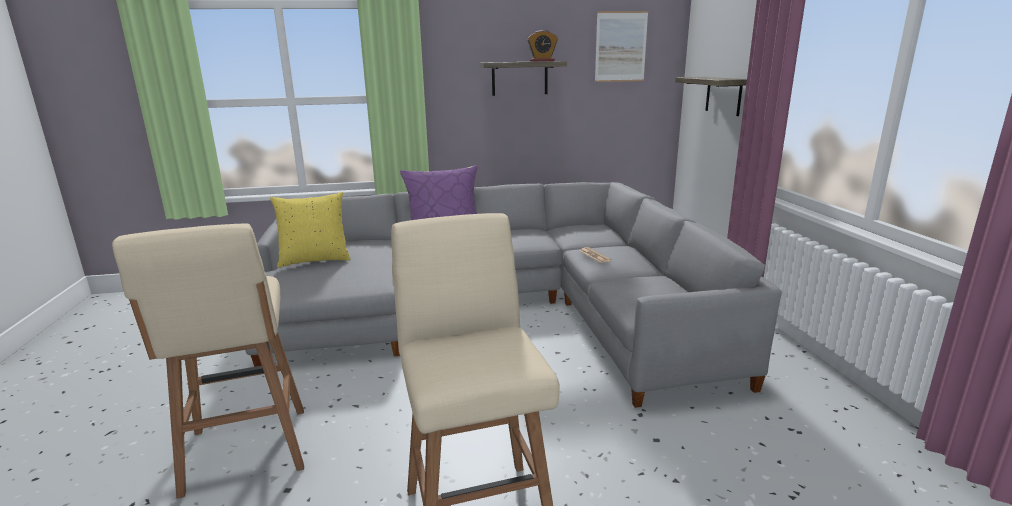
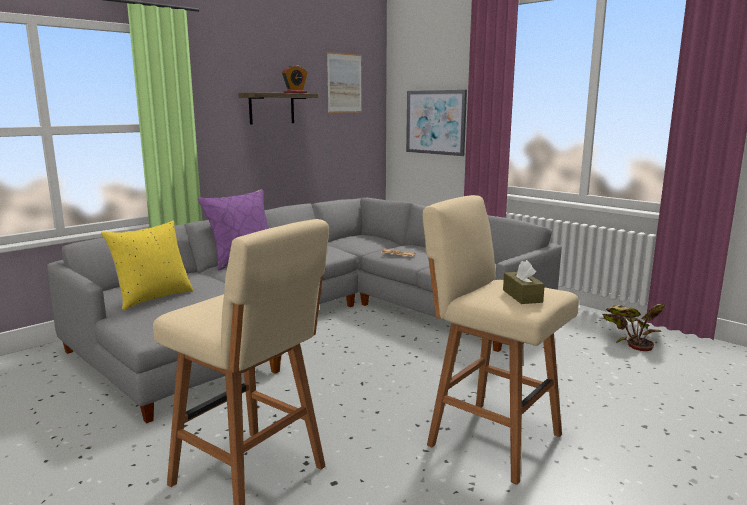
camera: 35 degrees left, 5 degrees down
(467, 361) = (522, 296): none -> brown tissue box
(723, 95) = (435, 122): shelf -> picture
(853, 456) = (629, 340): none -> potted plant

